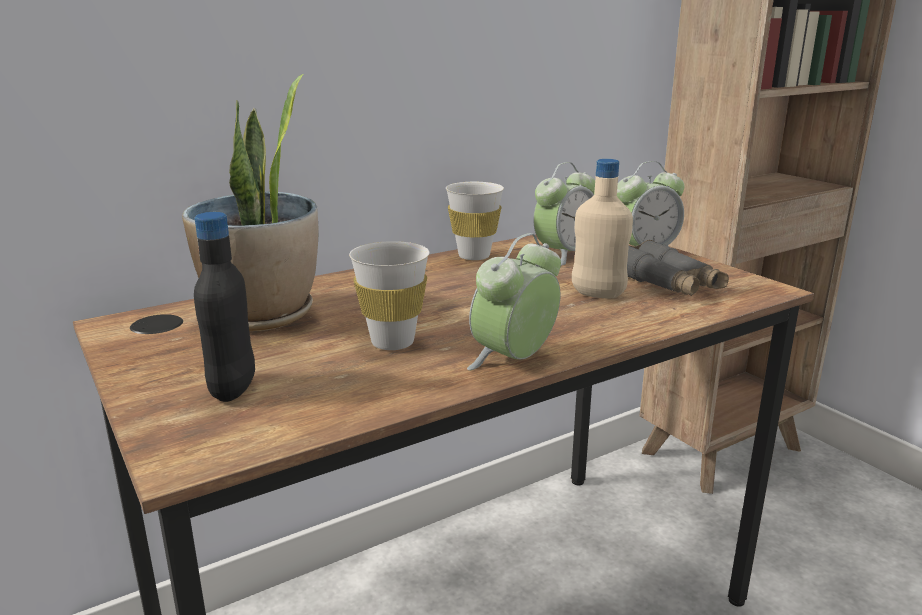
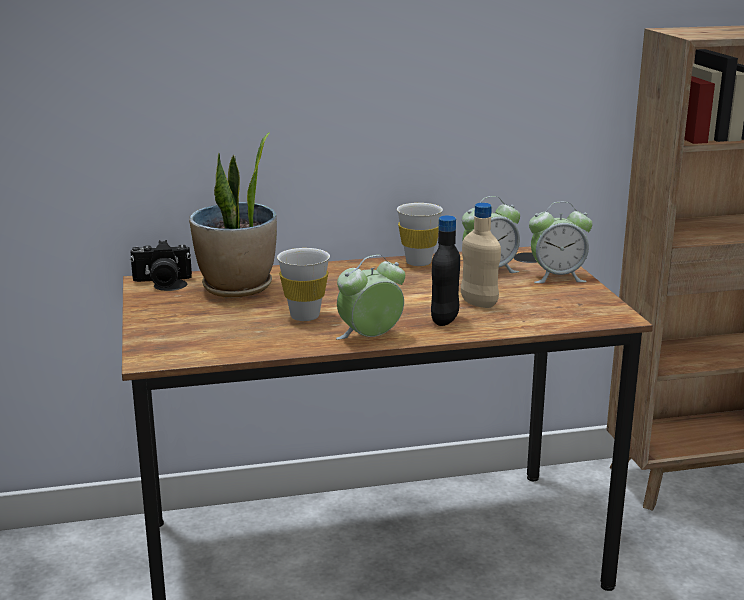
camera: 20 degrees right, 0 degrees up
(142, 322) = (162, 282): none -> camera
(233, 389) = (193, 329): black bottle -> black bottle (444, 320)
(667, 284) = (542, 303): grey binoculars -> none

